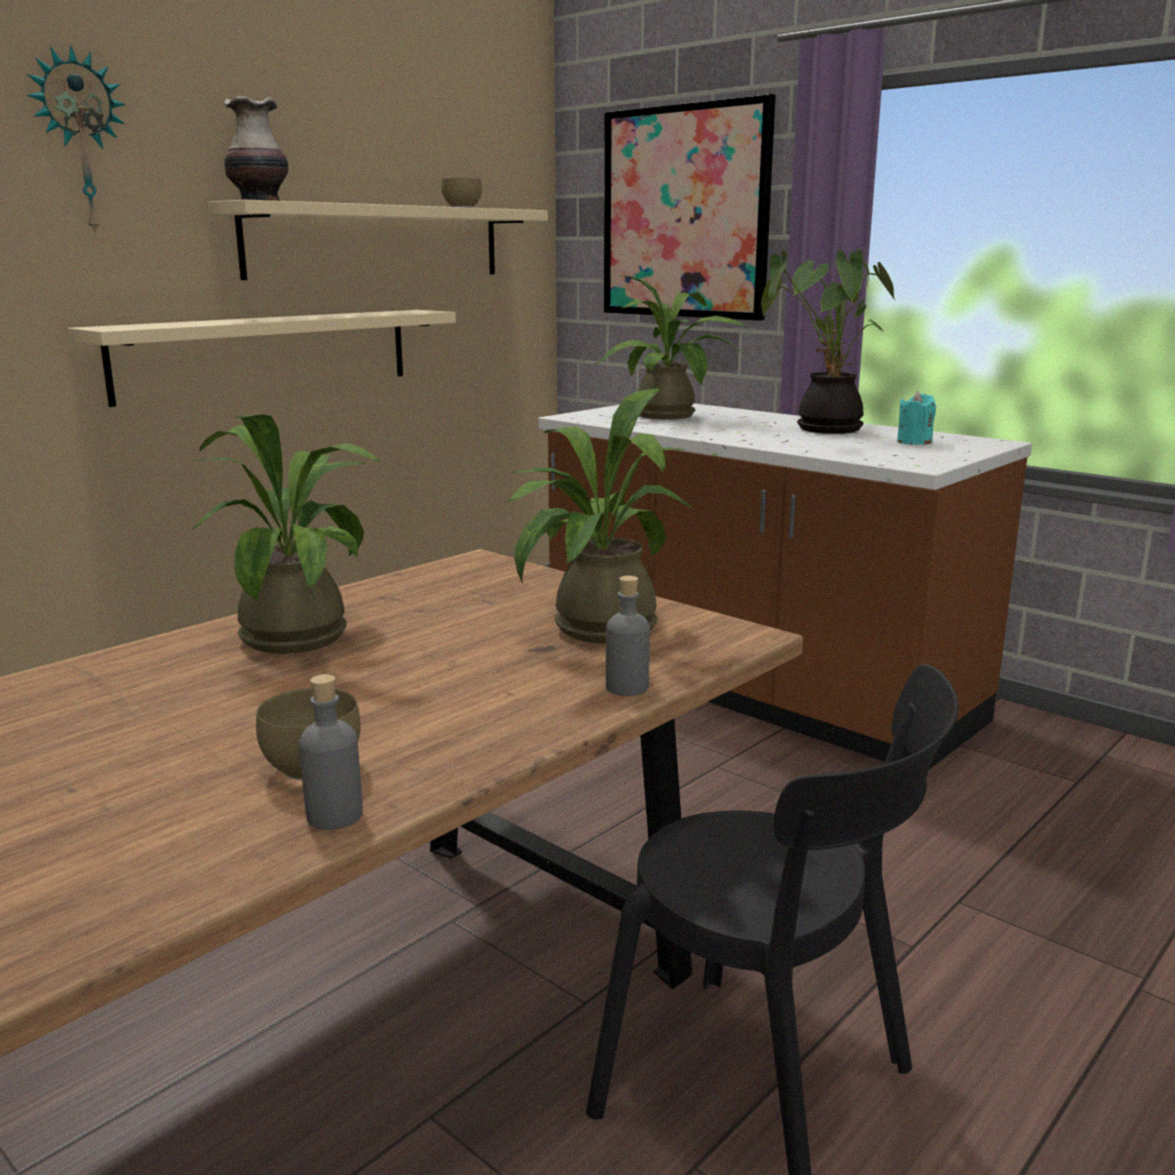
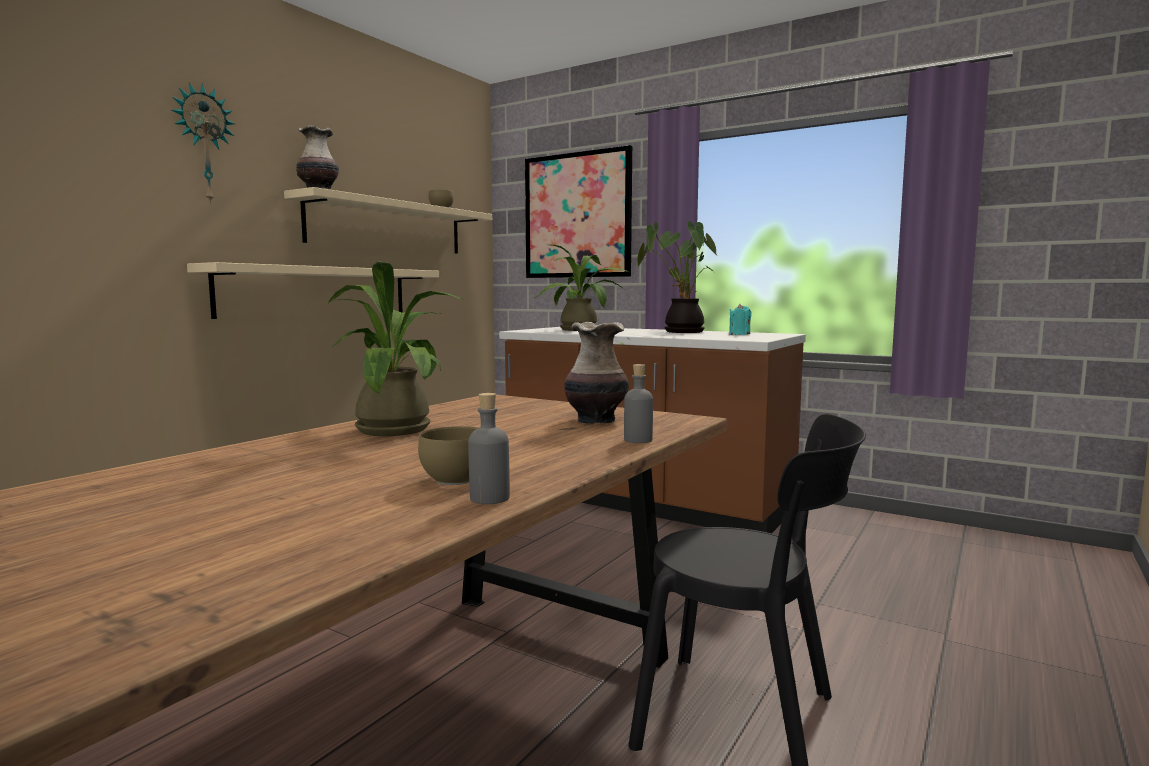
camera: 10 degrees left, 10 degrees down
(594, 631) = (595, 420): potted plant -> vase

